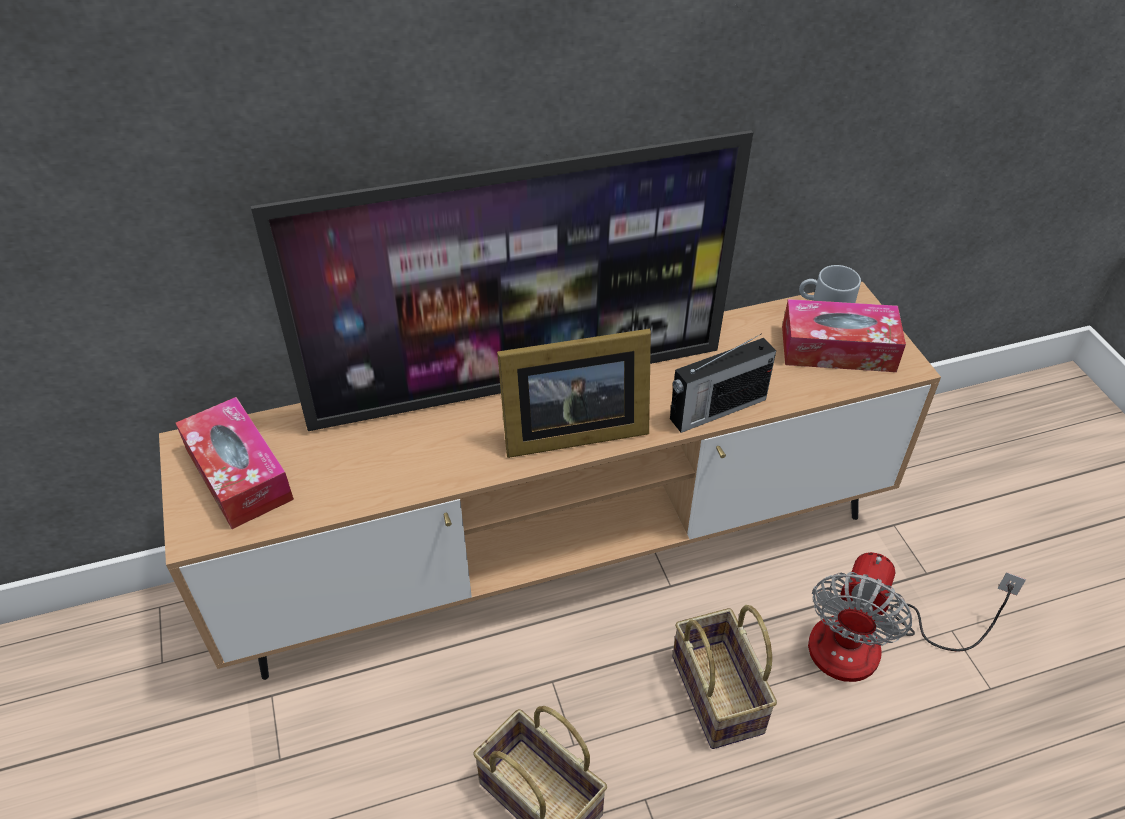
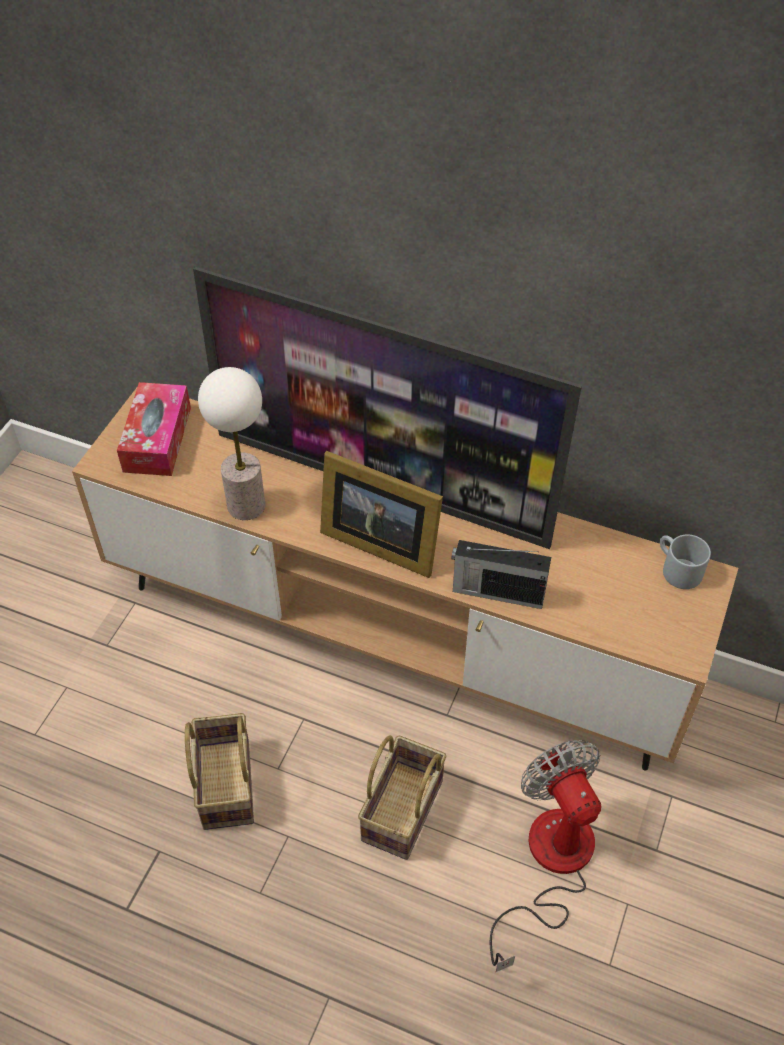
camera: 40 degrees right, 5 degrees up
(407, 479) = (246, 506): none -> table lamp
(838, 349) = (646, 607): tissue box -> none
(870, 645) = (550, 864): fan -> fan turned 90 degrees clockwise

